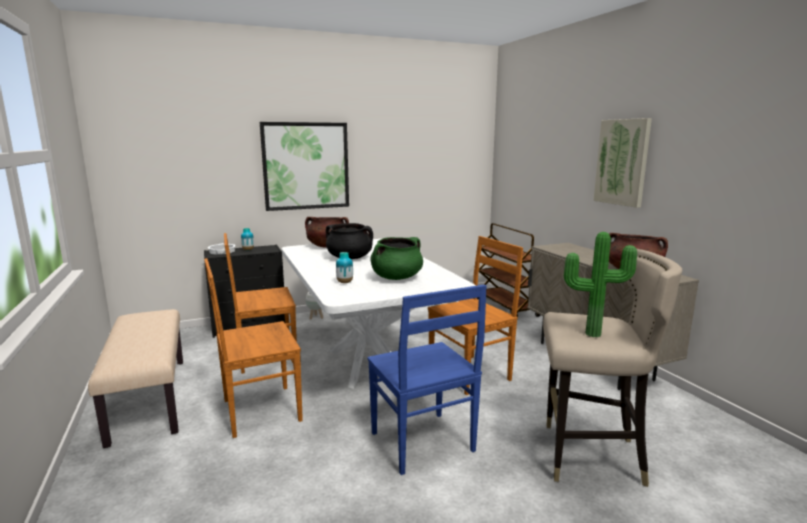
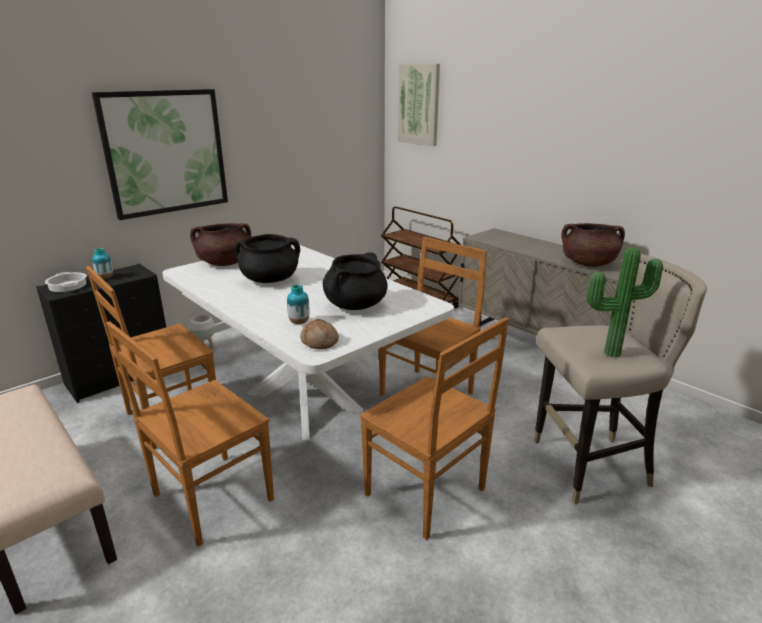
camera: 20 degrees left, 10 degrees up
(348, 294) = (320, 341): none -> bread
(397, 277) = (355, 305): green cooking pot -> black cooking pot
(423, 443) = (427, 494): blue chair -> brown chair
(622, 162) = (561, 140): picture -> picture (419, 104)

